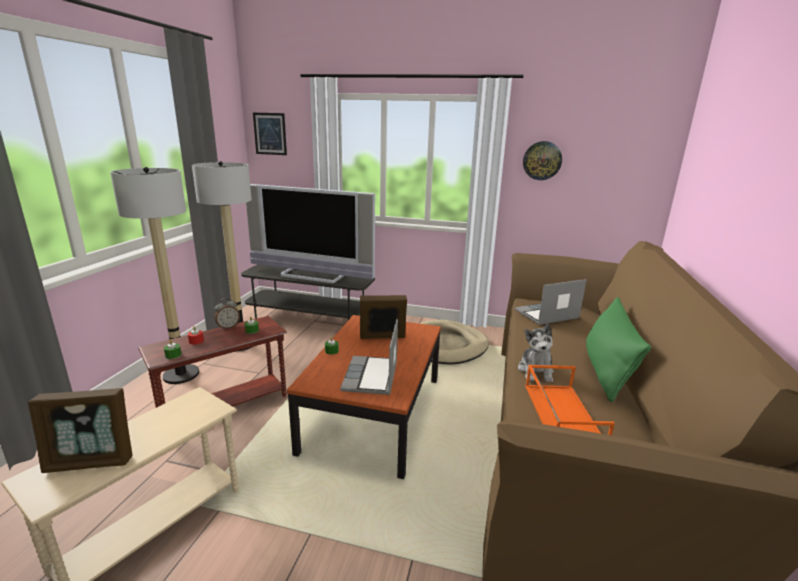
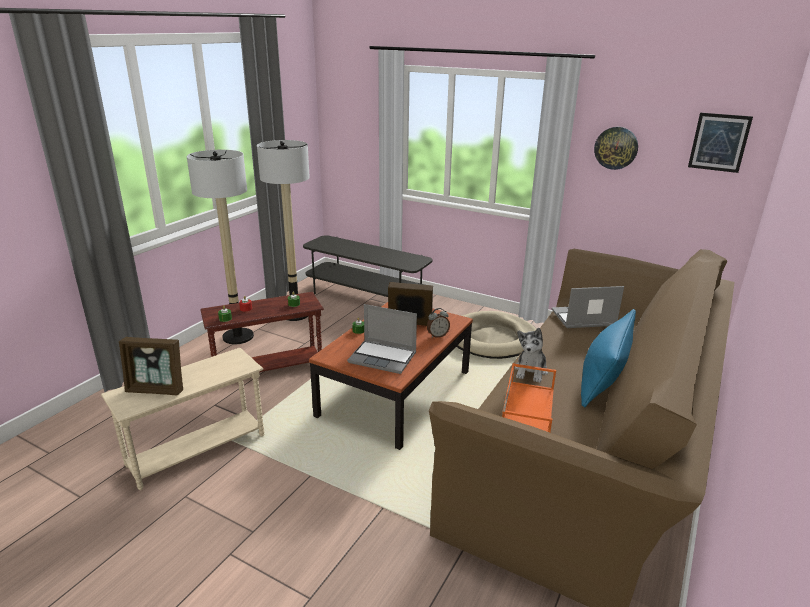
camera: 15 degrees right, 5 degrees up
(228, 327) = (275, 299): alarm clock -> alarm clock (437, 335)
(270, 134) = (340, 103): picture -> picture (719, 142)
(312, 276) = (369, 253): television -> none
(371, 377) = (383, 358): laptop -> laptop turned 90 degrees counterclockwise
(606, 370) = (603, 380): green pillow -> blue pillow

